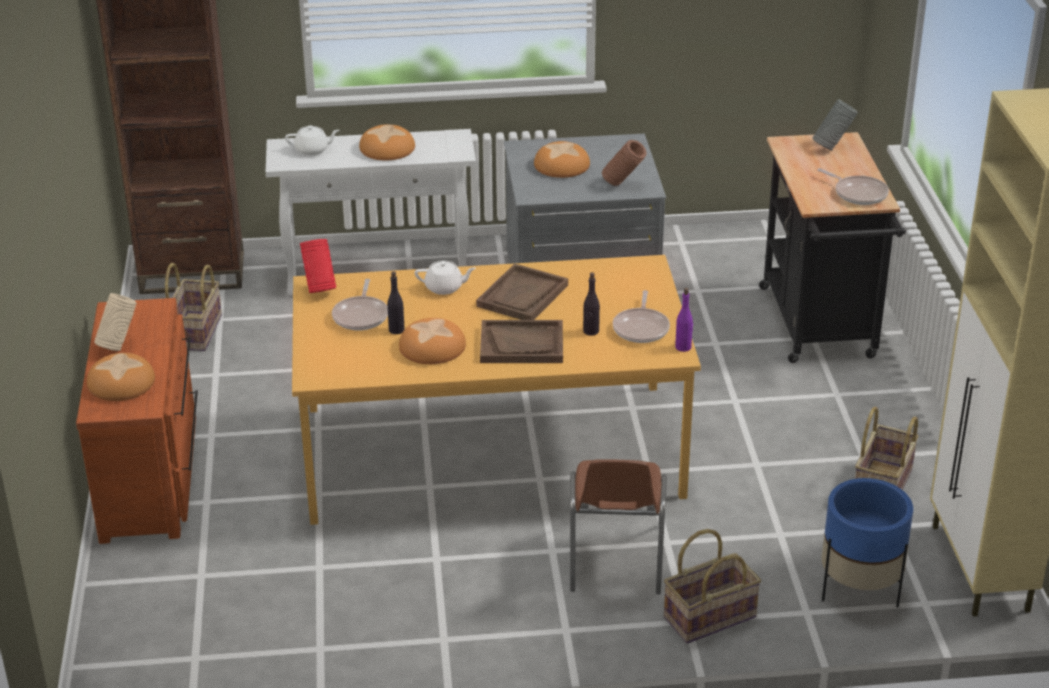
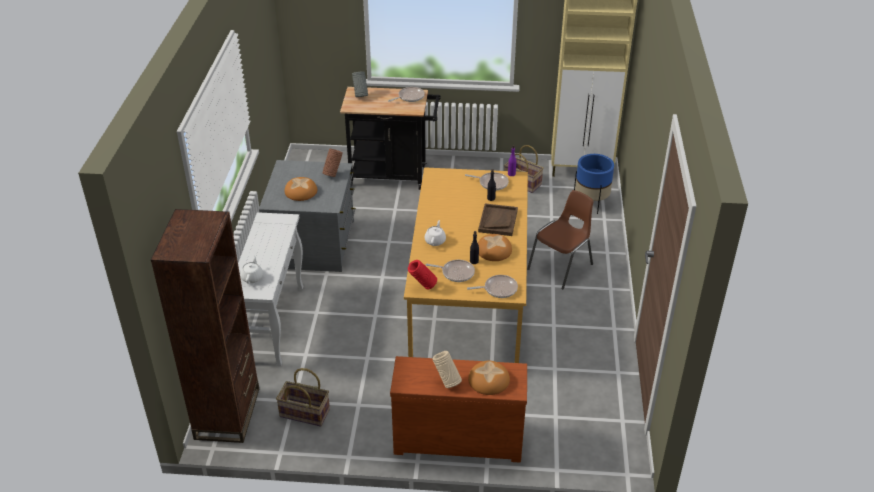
camera: 80 degrees left, 5 degrees up
(325, 360) = (498, 289): none -> frying pan
(388, 148) = (266, 246): bread -> none
(522, 296) = (451, 215): brown tray -> none
(615, 559) = (561, 267): brown chair -> brown chair turned 60 degrees counterclockwise
(709, 616) = (604, 245): basket -> none

